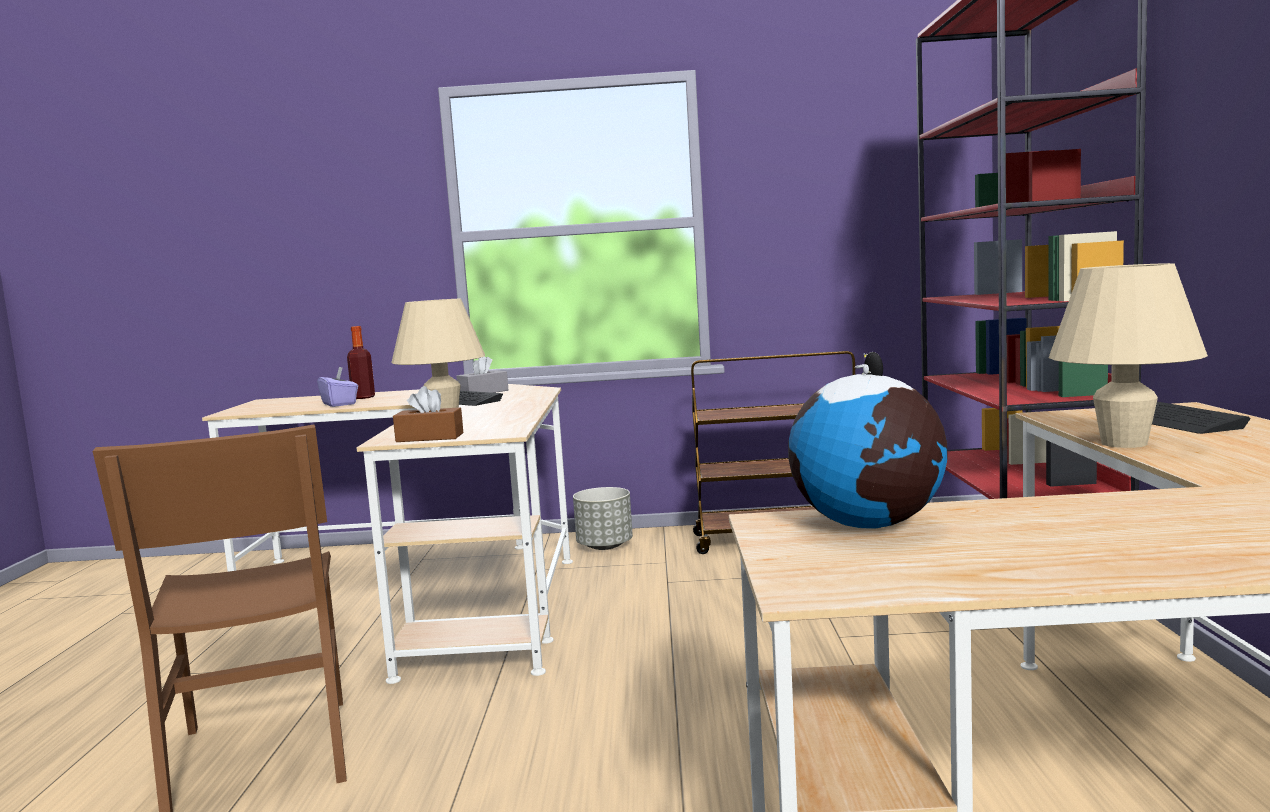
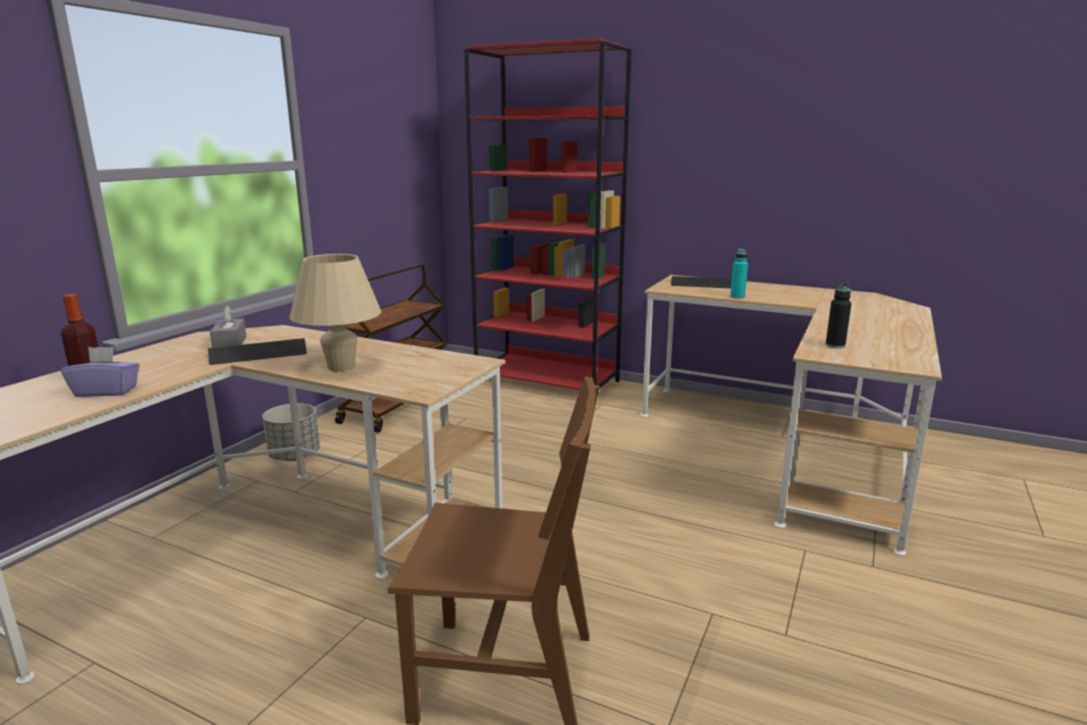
camera: 65 degrees left, 10 degrees up
(430, 437) = (443, 380): brown tissue box -> none
(869, 525) = (835, 345): globe -> black bottle
(1124, 443) = (737, 297): beige table lamp -> turquoise bottle

